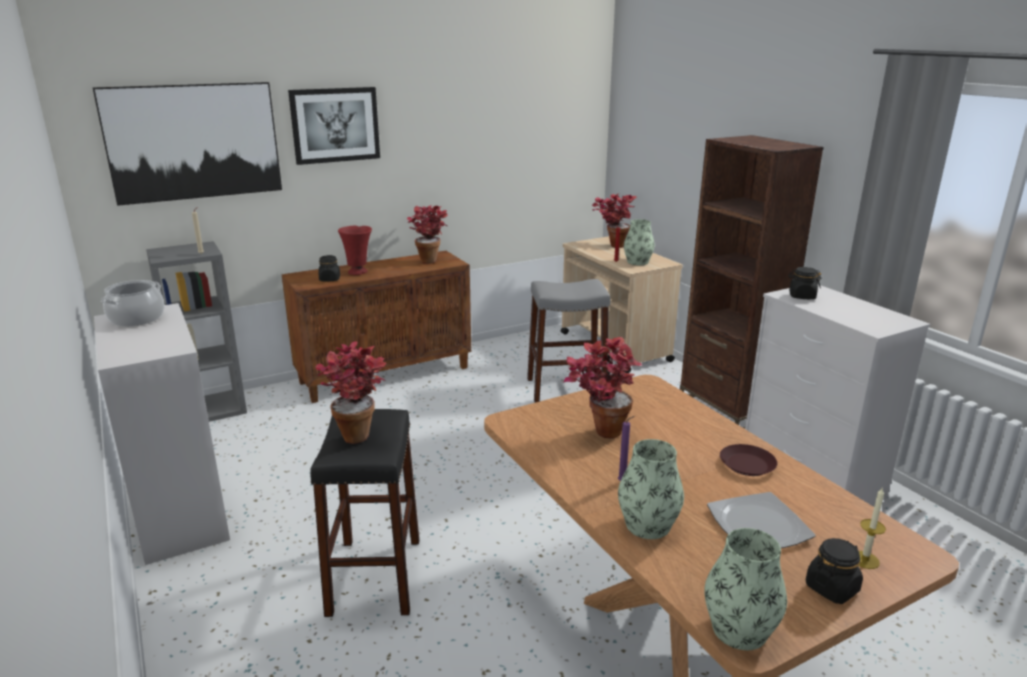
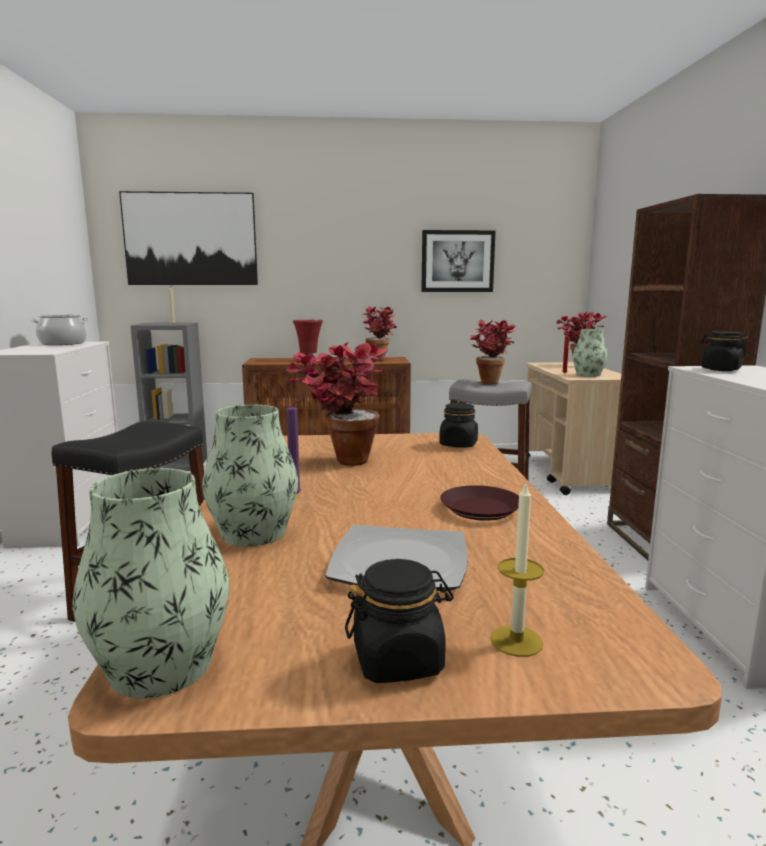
camera: 25 degrees right, 10 degrees down
(330, 279) = (279, 362): black jar -> black jar (458, 444)
(335, 125) = (308, 232): picture -> picture (457, 261)
(357, 432) = (131, 433): potted plant -> potted plant (491, 382)

